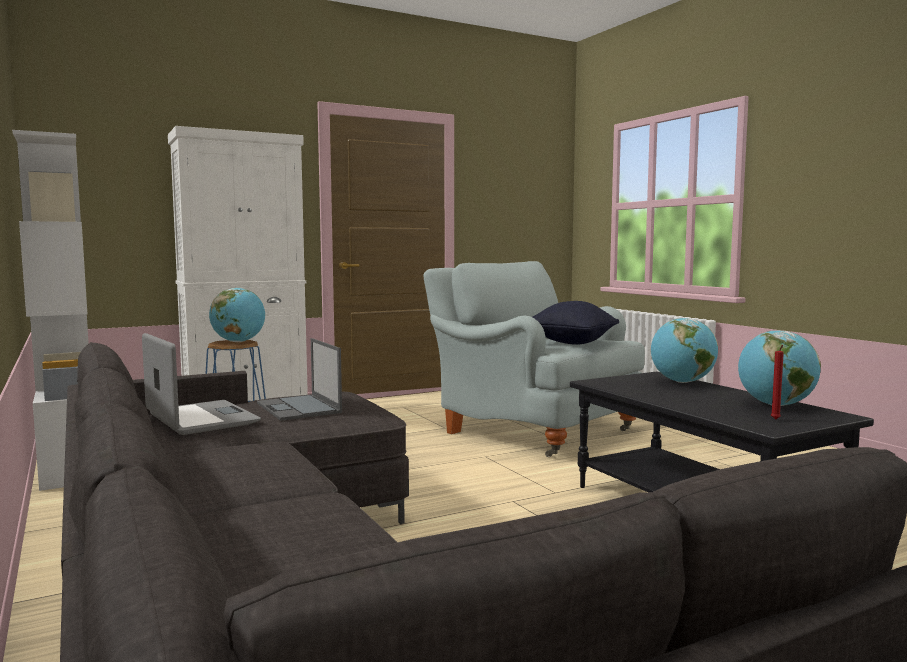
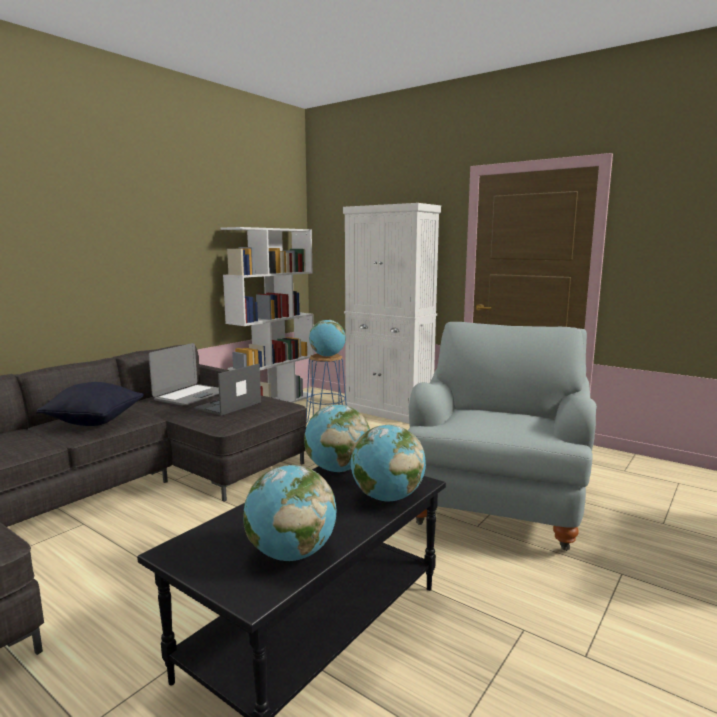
camera: 65 degrees right, 5 degrees up
(570, 343) = (488, 424): black pillow -> black pillow (94, 421)
(613, 385) = (337, 469): none -> globe
(775, 420) = (213, 554): red candle -> none

